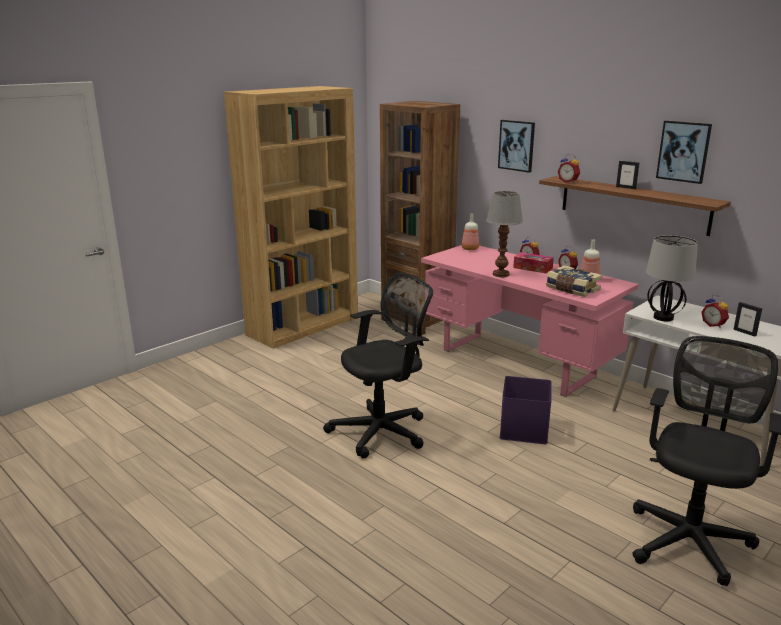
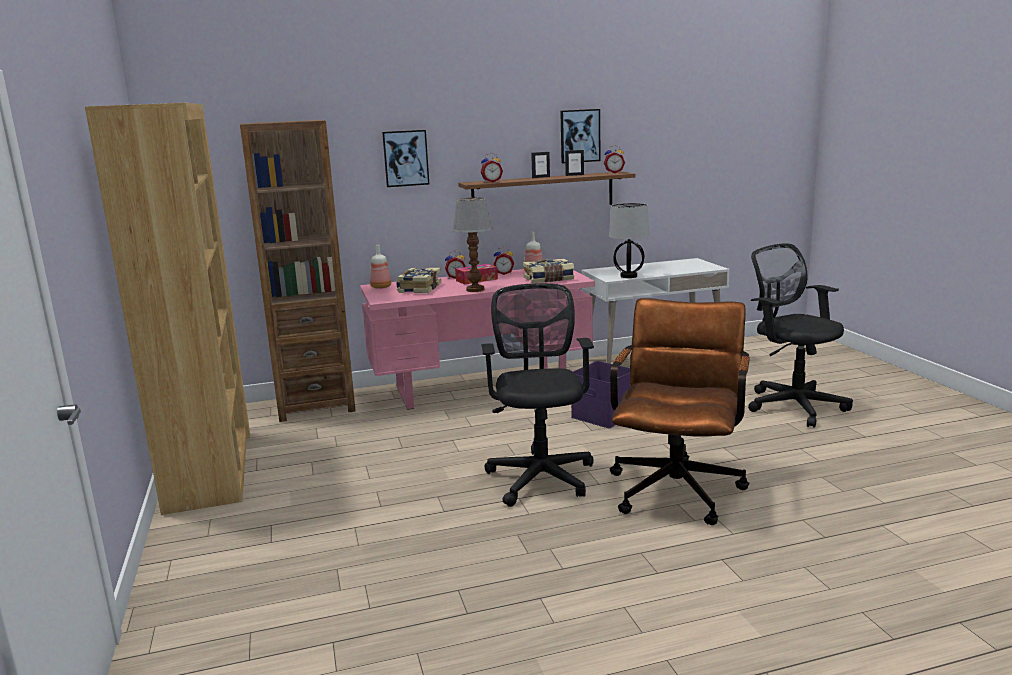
camera: 60 degrees left, 5 degrees down
(417, 498) = (677, 485): none -> brown office chair
(480, 259) = (418, 289): none -> book
(714, 325) = (657, 270): alarm clock -> alarm clock (614, 172)
(744, 332) = (678, 267): picture frame -> picture frame (574, 175)

